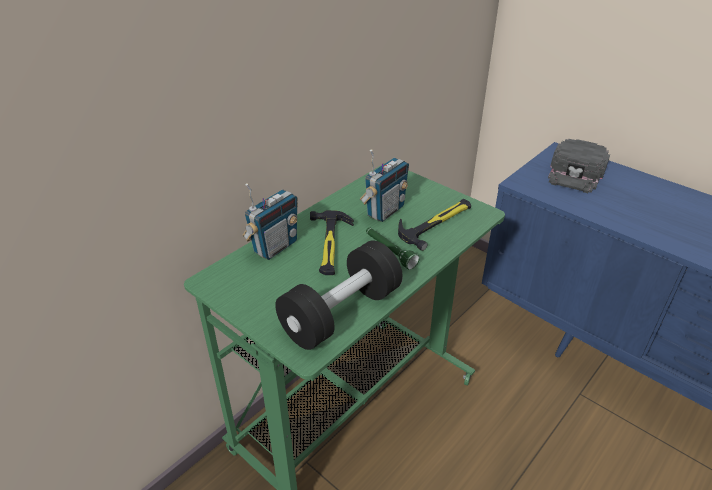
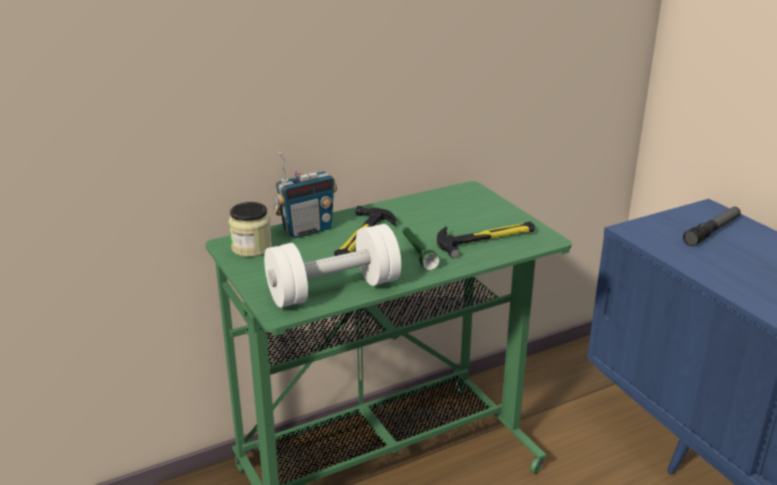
camera: 20 degrees right, 10 degrees down
(234, 280) = (251, 248): none -> jar
(341, 313) = (333, 290): black dumbbell -> white dumbbell
(385, 211) = (439, 220): radio -> none
(576, 173) = (712, 231): black cap -> flashlight

